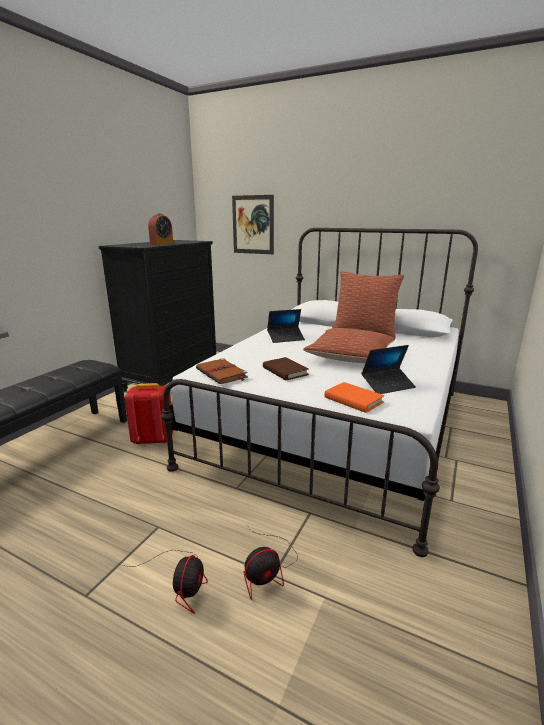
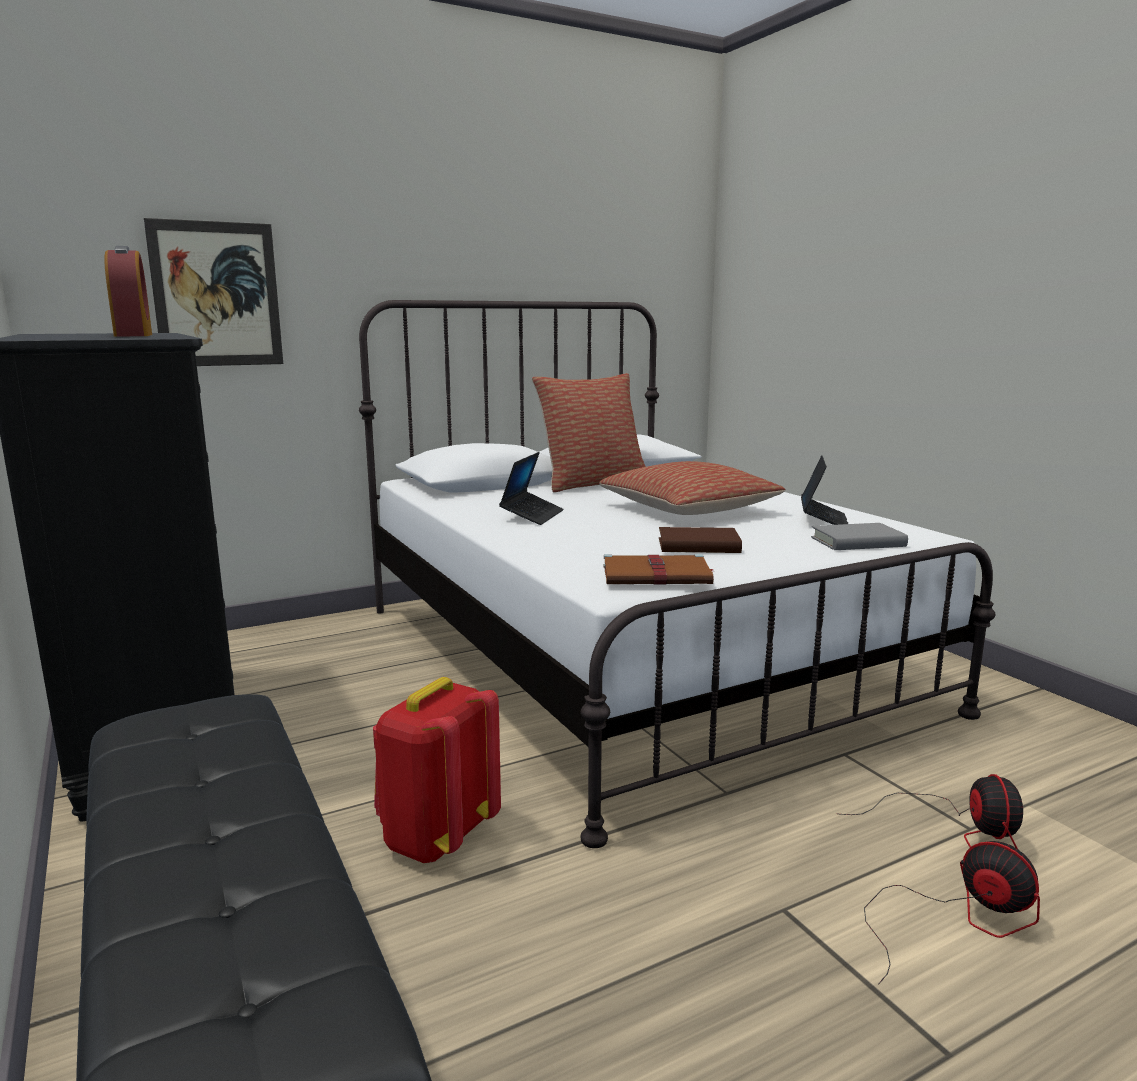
camera: 55 degrees left, 5 degrees down
(353, 400) = (858, 542): orange book -> grey book

